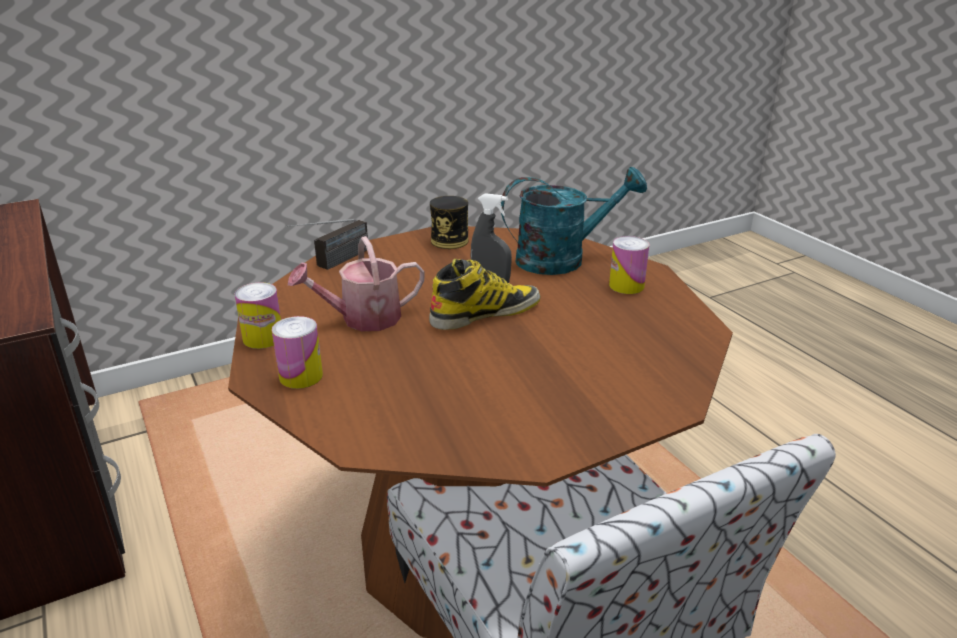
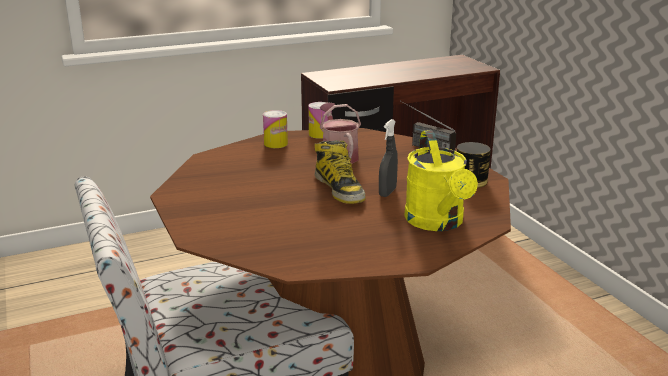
camera: 95 degrees right, 5 degrees down
(562, 259) = (438, 223): turquoise watering can -> yellow watering can
(626, 286) = (381, 245): can -> none

